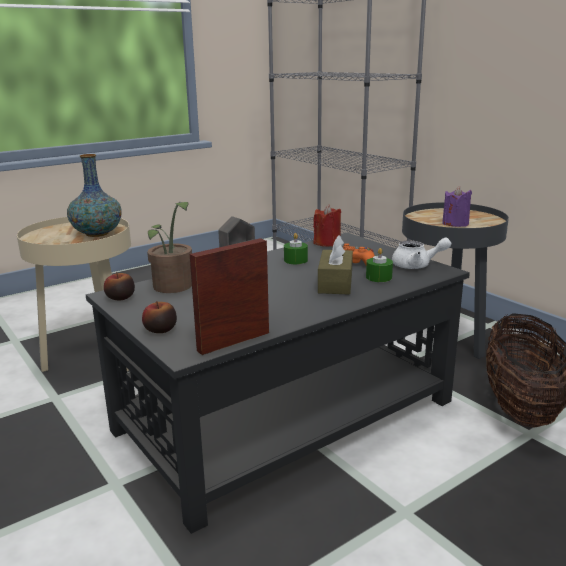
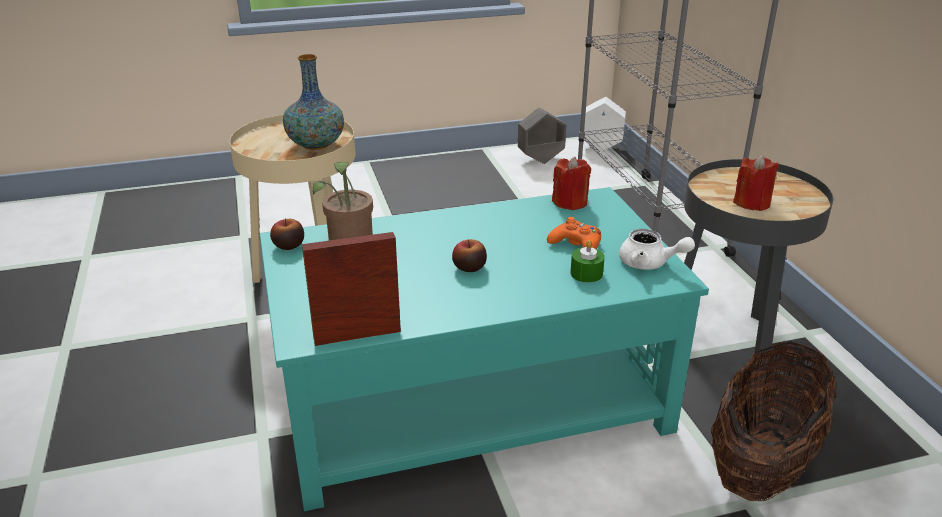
camera: 20 degrees right, 10 degrees up
(160, 330) = (298, 301): apple -> apple (469, 267)
(276, 244) = (600, 148): none -> white planter
(284, 416) = (469, 401): black coffee table -> turquoise coffee table
(295, 260) = (510, 225): green candle -> none
(335, 283) = (528, 272): brown tissue box -> none
(455, 224) = (751, 203): purple candle -> red candle

